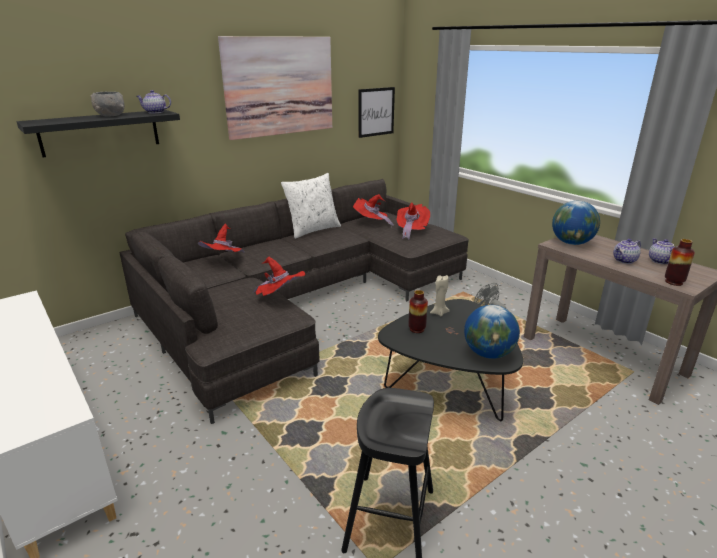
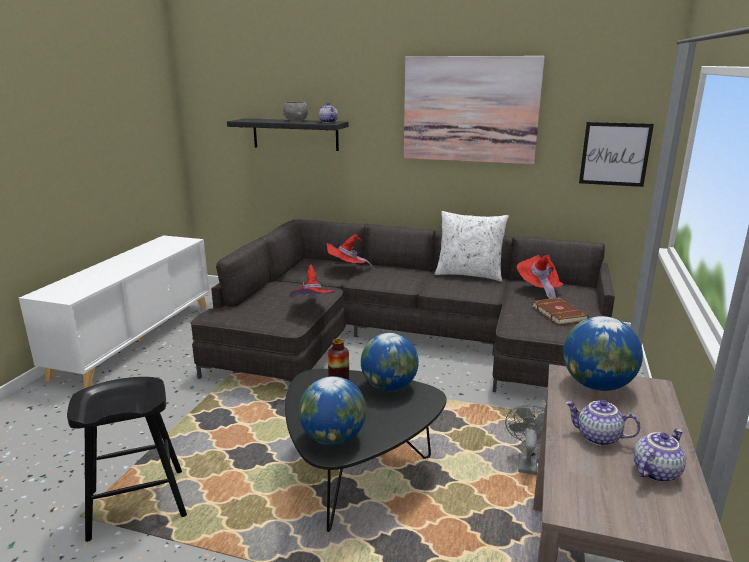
camera: 55 degrees right, 5 degrees down
(411, 231) = (559, 313): red hat -> brown book
(439, 313) = (389, 387): beige candle -> globe
(673, 282) = (574, 494): vase -> none

